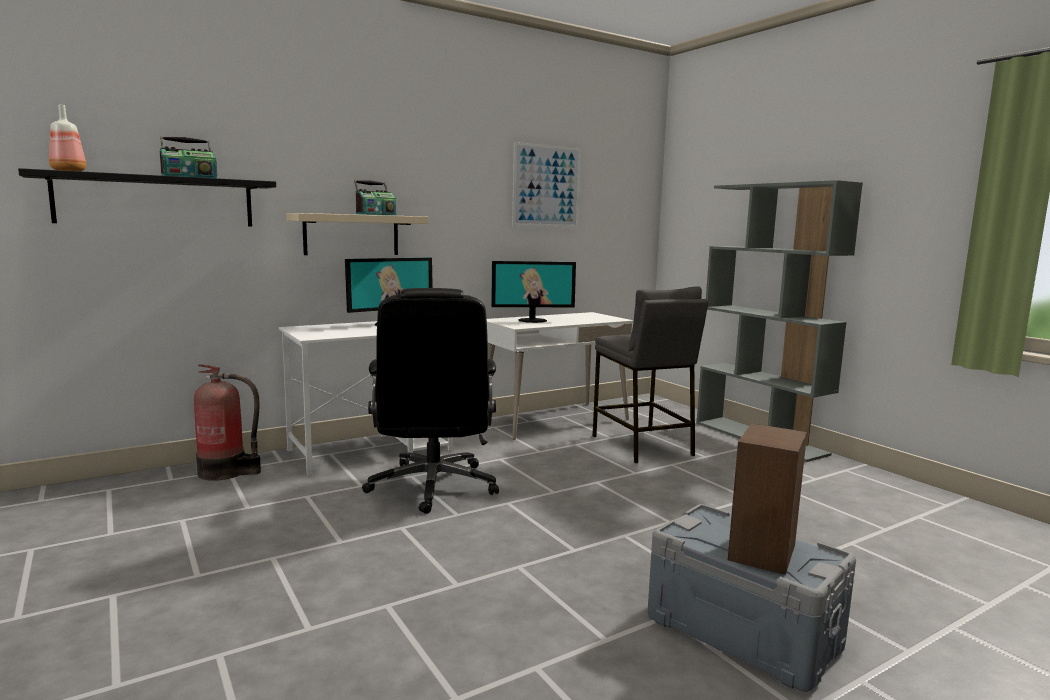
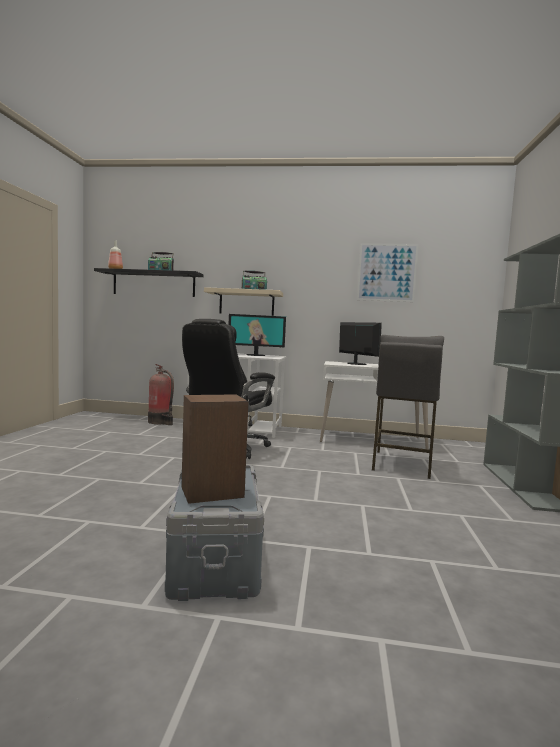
camera: 40 degrees right, 5 degrees down
(532, 320) = (356, 364): monitor -> monitor turned 150 degrees counterclockwise

